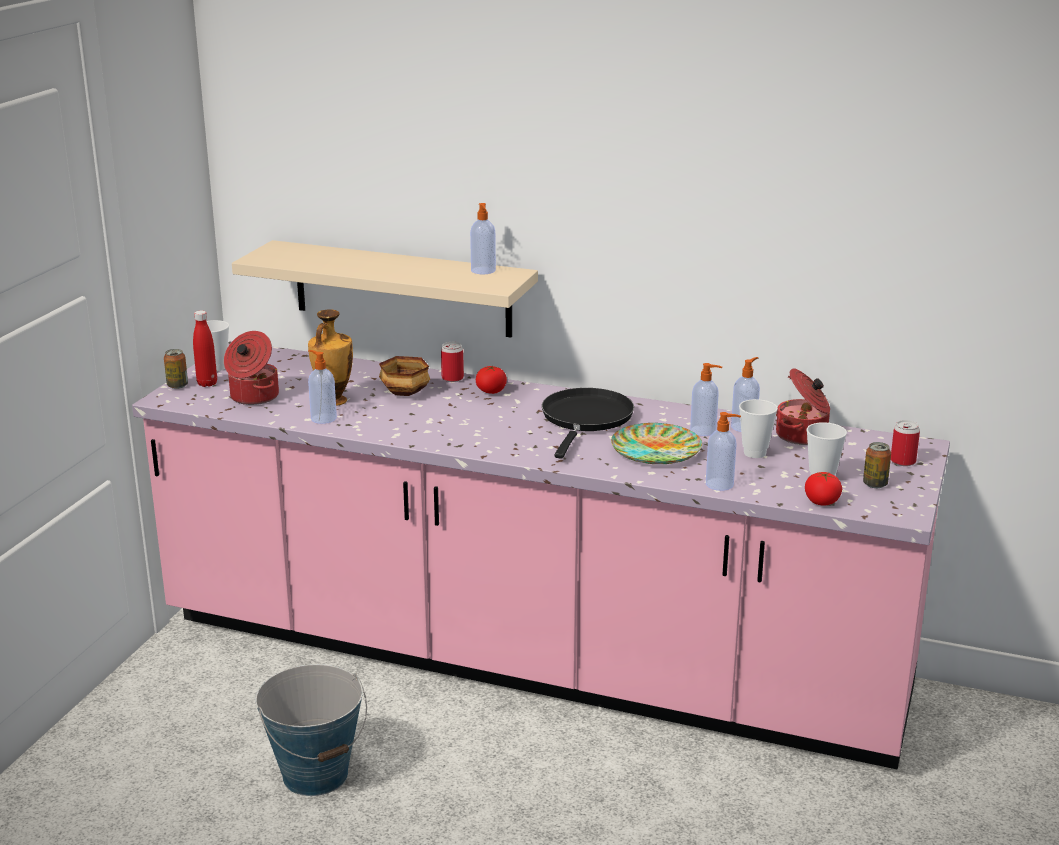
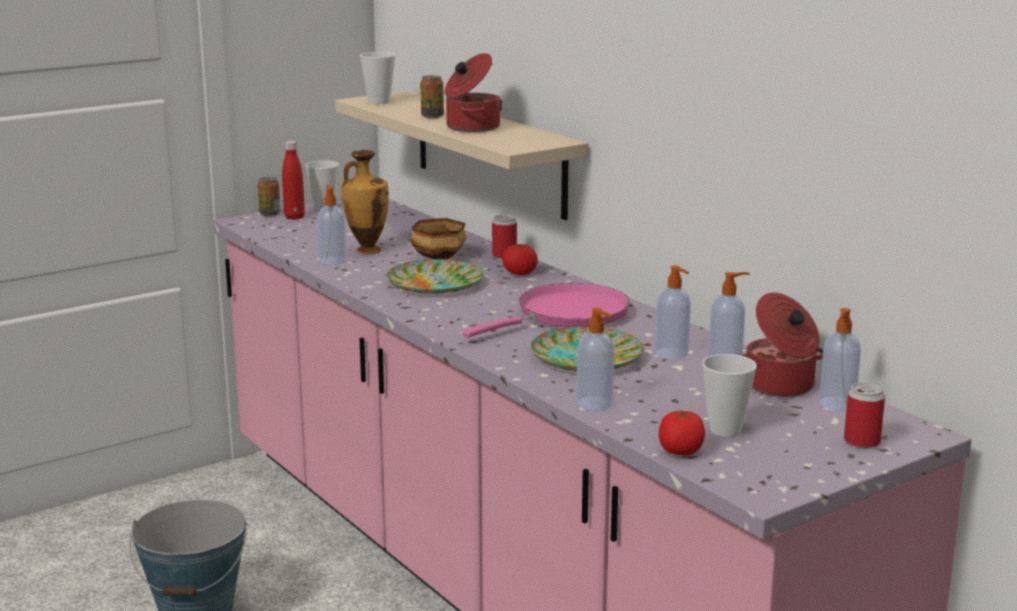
camera: 35 degrees right, 5 degrees down
(253, 397) = (310, 233): cooking pot -> cooking pot (471, 127)
(445, 418) = (436, 283): none -> plate
(483, 271) = (532, 135): soap dispenser -> soap dispenser (836, 404)
(586, 419) = (566, 315): black frying pan -> pink frying pan
(754, 453) = (691, 387): cup -> cup (379, 102)
(875, 484) = (781, 453): can -> can (432, 116)

